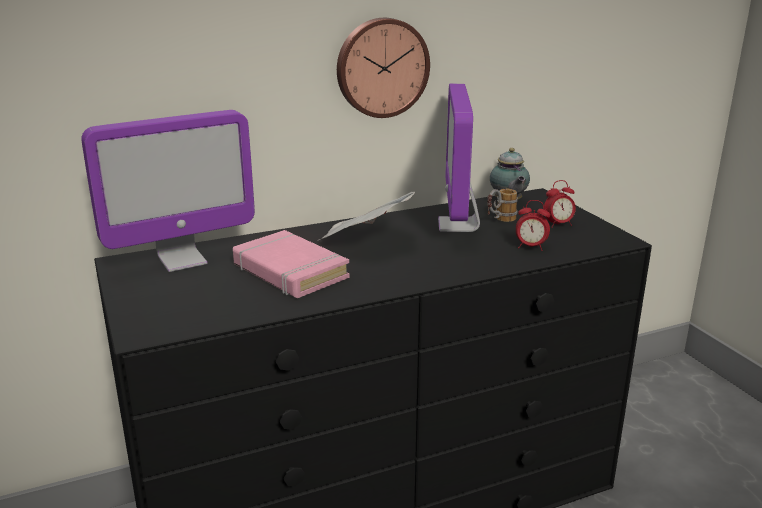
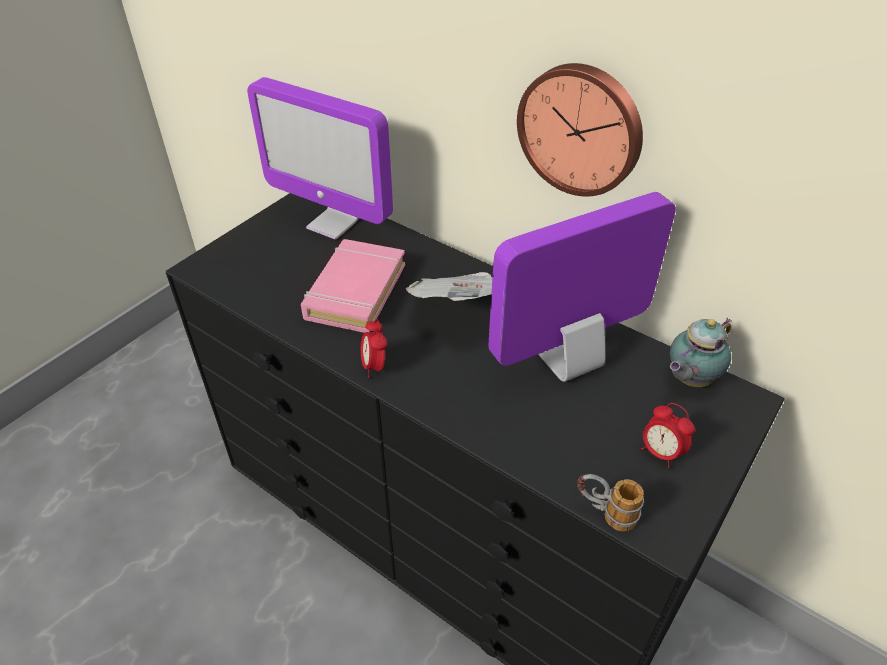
camera: 60 degrees right, 20 degrees up
(499, 220) = (618, 392): mug -> mug (605, 513)
(530, 247) = (561, 447): alarm clock -> alarm clock (374, 366)

